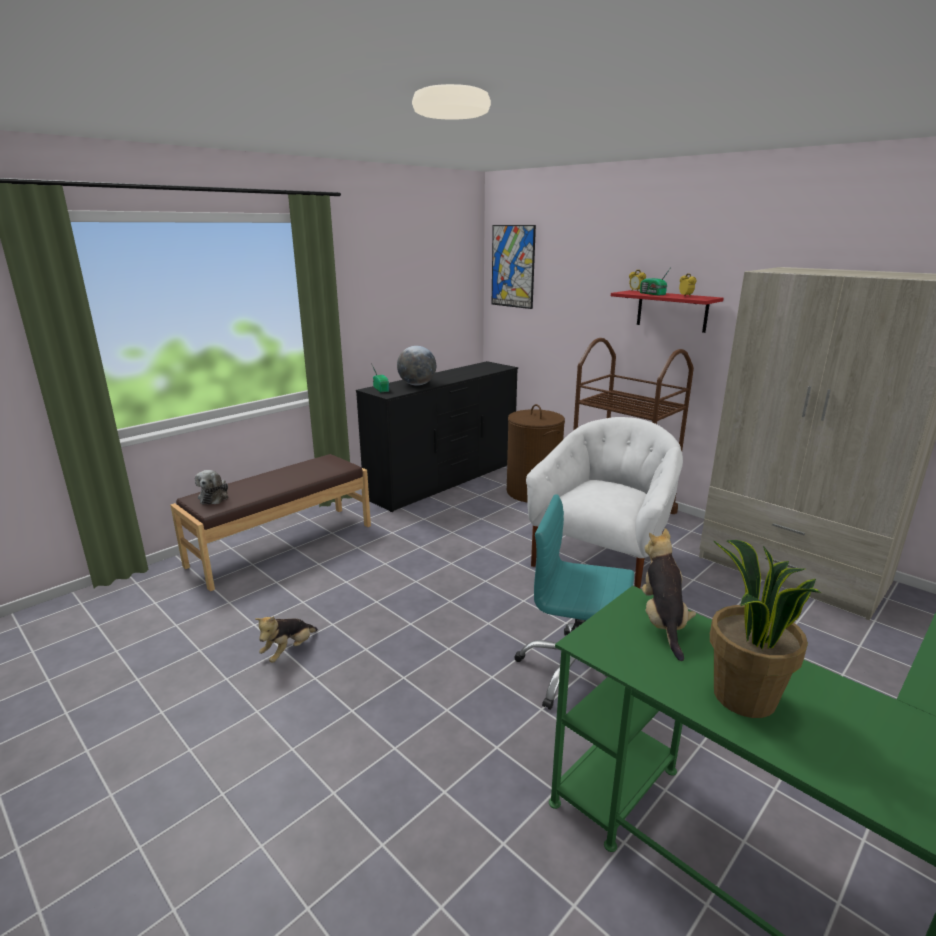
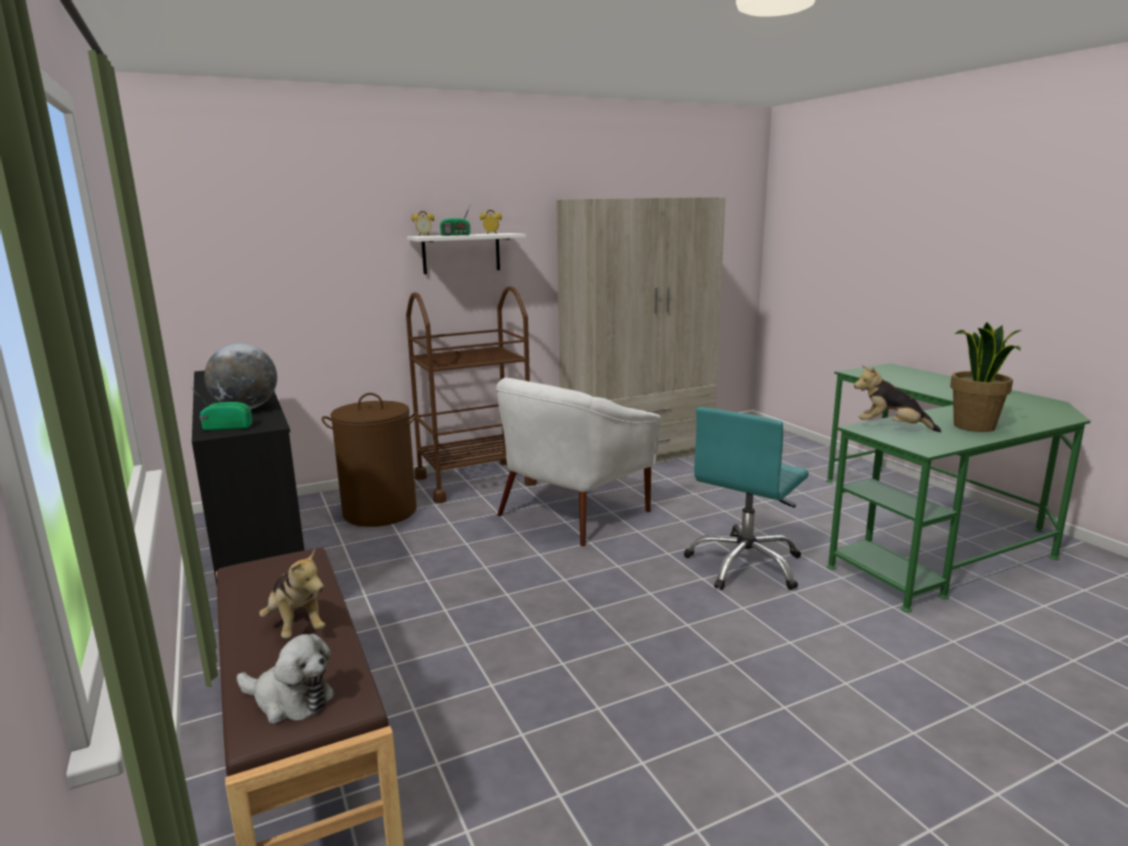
camera: 70 degrees left, 5 degrees down
(289, 651) = (647, 756): plush toy -> plush toy (296, 626)
(513, 266) = (204, 221): picture -> none
(602, 561) = (571, 513): white armchair -> white armchair turned 105 degrees counterclockwise
(672, 311) = (461, 253): red shelf -> white shelf

